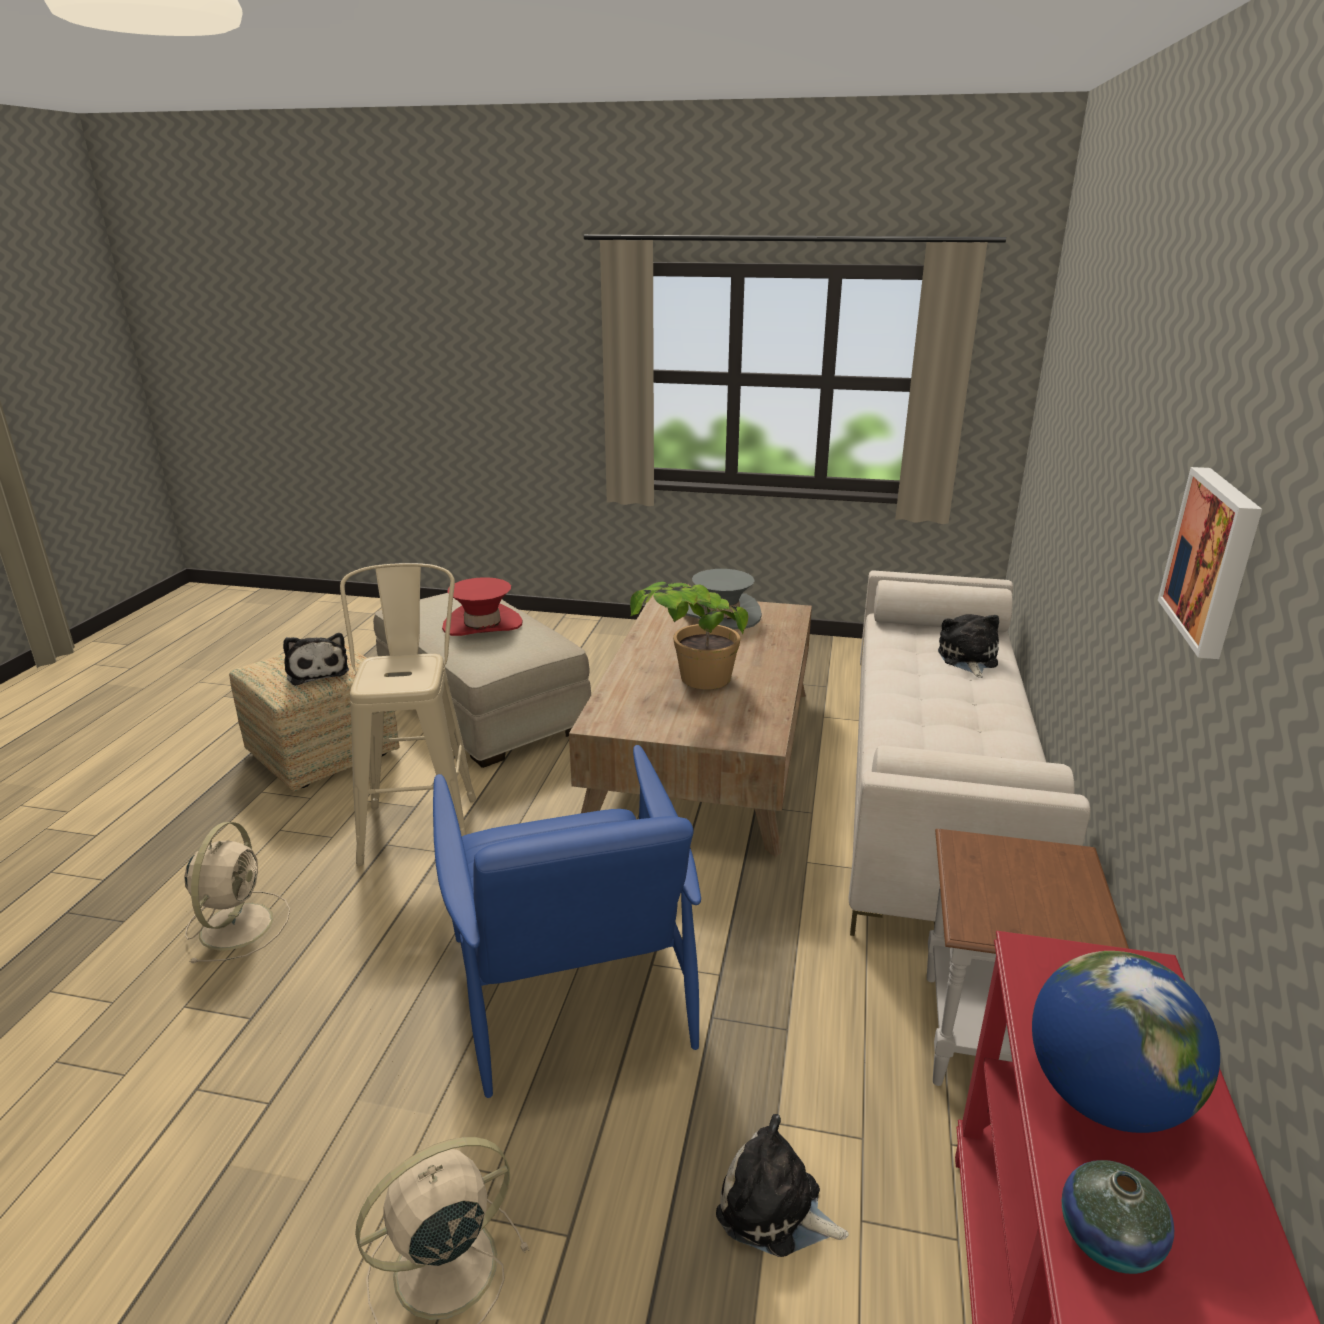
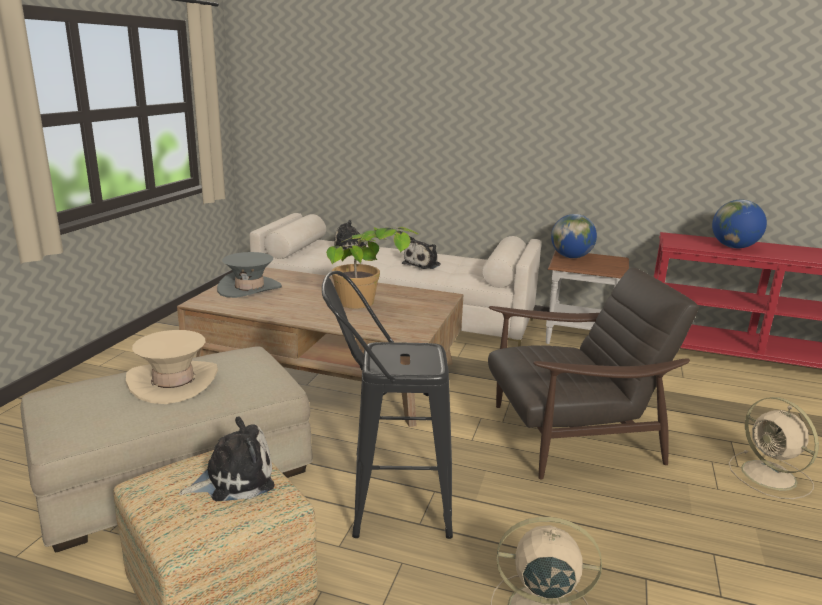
camera: 85 degrees left, 5 degrees down
(421, 821) = (387, 504): beige stool -> black stool
(482, 625) = (173, 382): red hat -> beige hat
(570, 981) = (570, 435): blue armchair -> brown armchair
(775, 1209) = (688, 393): plush toy -> plush toy (423, 264)
(1040, 862) = (571, 257): none -> globe
(1108, 1239) = (785, 254): vase -> none
(1214, 560) = (599, 112): picture -> none

